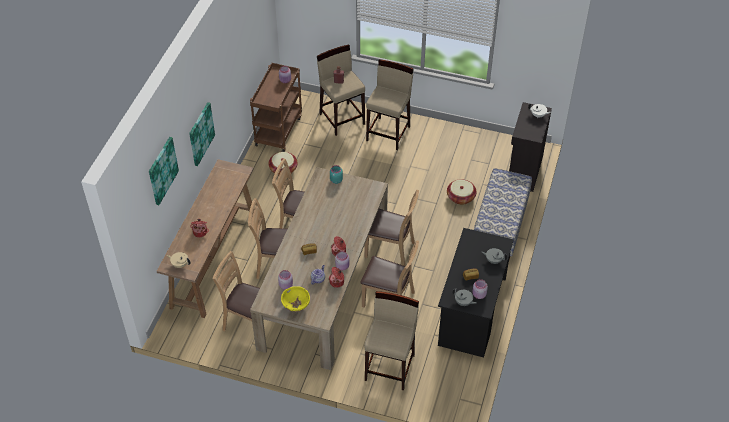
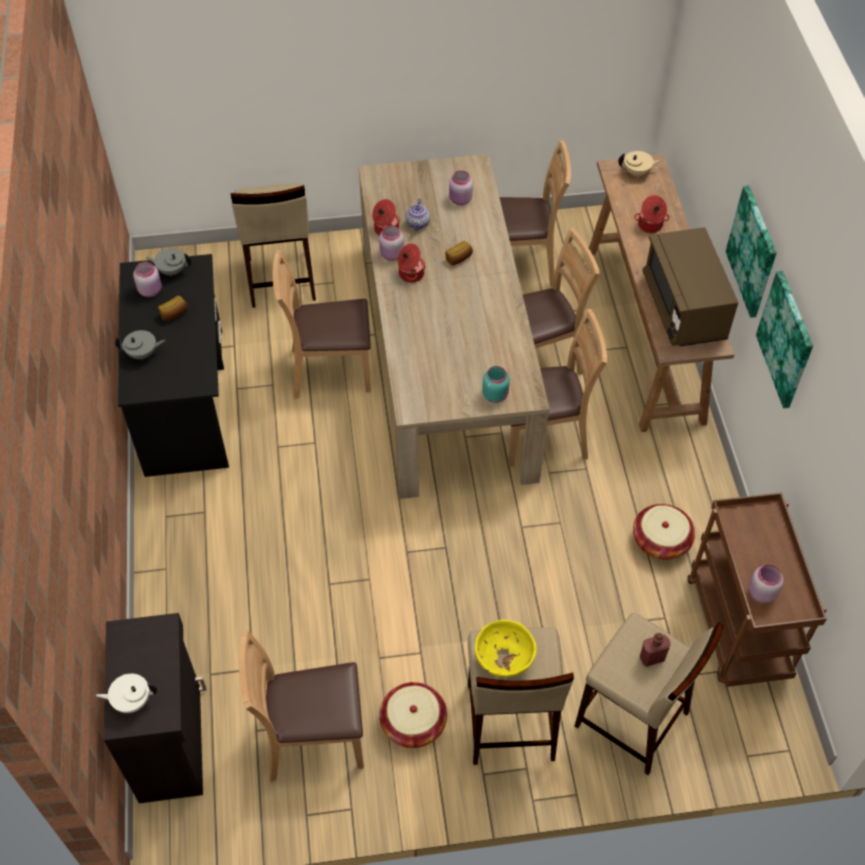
camera: 155 degrees right, 5 degrees up
(162, 170) = (720, 94): picture -> picture (786, 339)
(221, 186) = (683, 308): none -> brown microwave
(296, 306) = (426, 179): yellow bowl -> yellow bowl (504, 659)
(390, 250) = (369, 455): brown chair -> brown chair (312, 739)
(461, 197) = (285, 617): basket -> basket (413, 722)
(500, 228) = (184, 576): bench -> none

